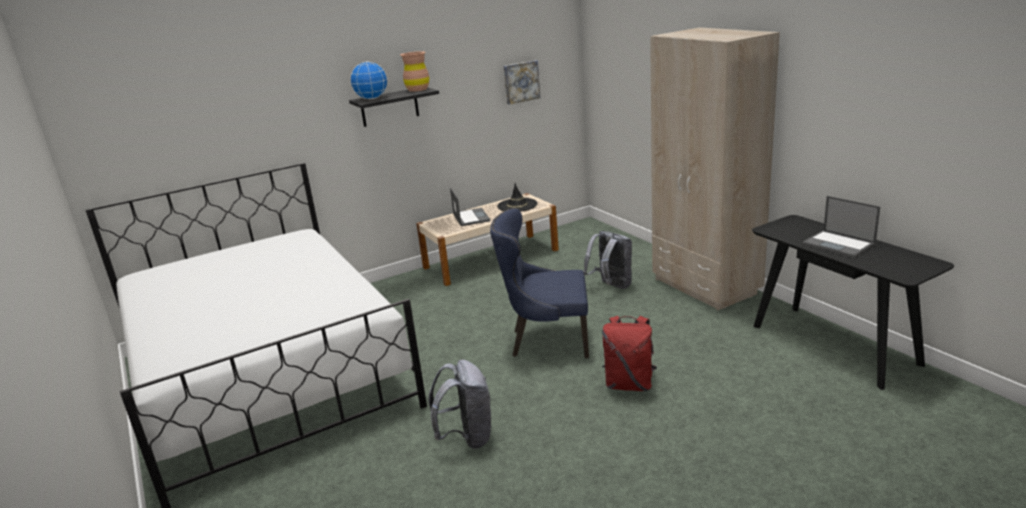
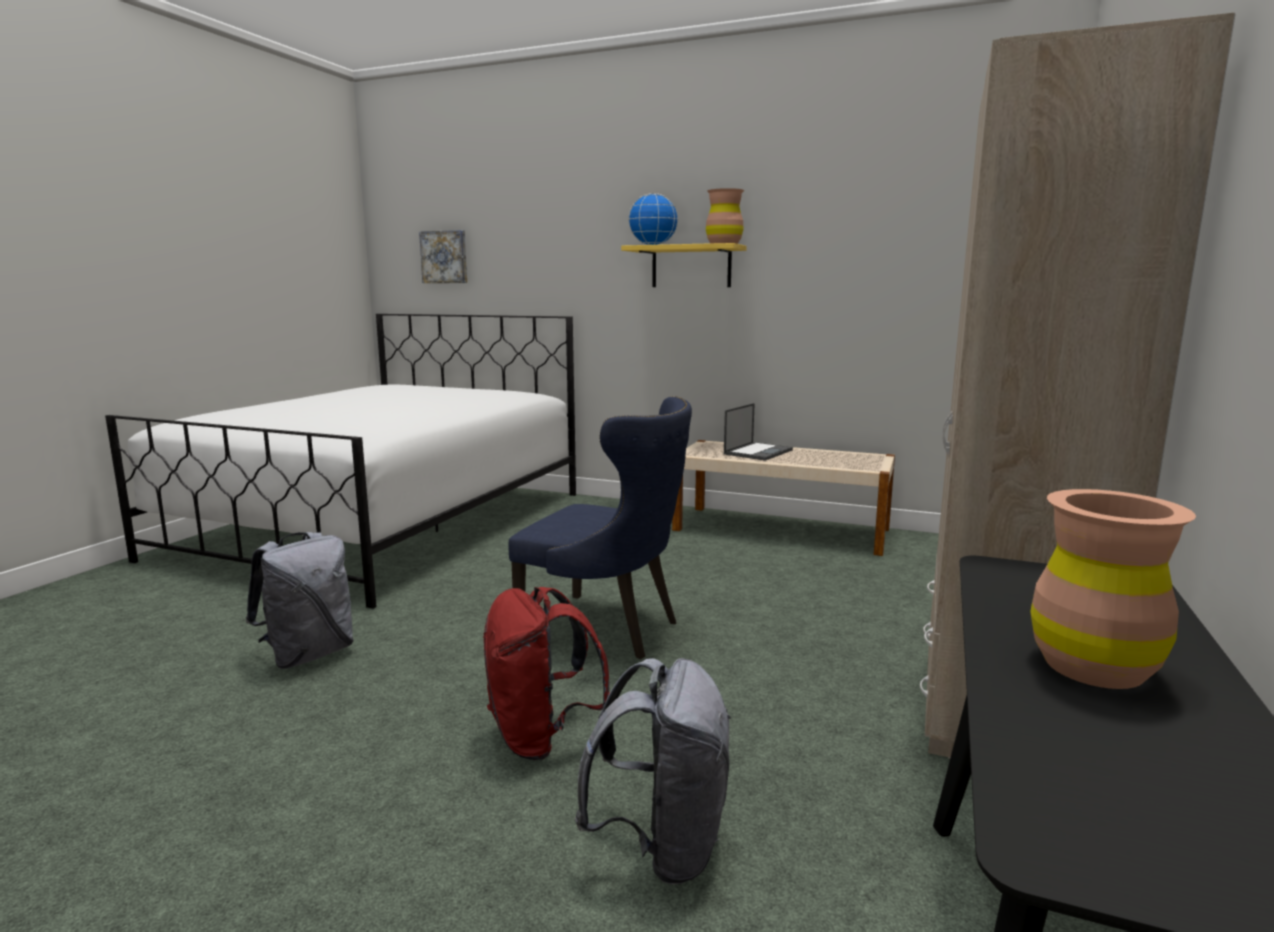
camera: 50 degrees right, 10 degrees down
(389, 107) = (691, 267): black shelf -> yellow shelf
(517, 205) = (841, 459): black hat -> none
(521, 82) = (918, 264): picture -> picture (445, 257)
(546, 341) = (607, 628): blue chair -> blue chair turned 150 degrees clockwise
(611, 286) = (842, 623): grey backpack -> grey backpack (662, 846)
(839, 244) = (1093, 667): laptop -> brown vase

